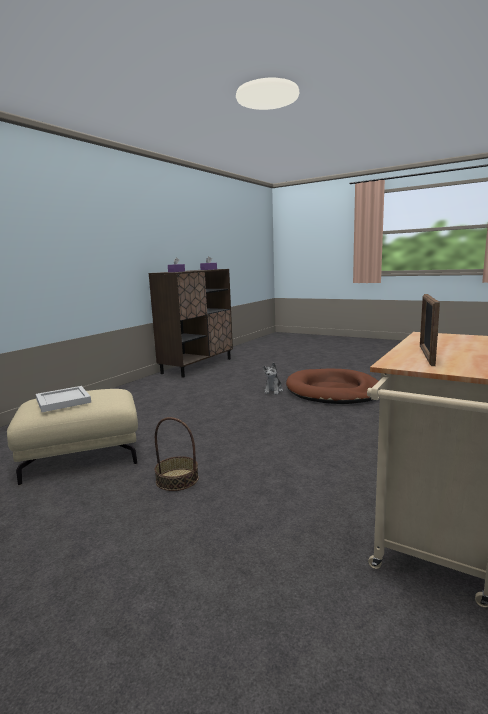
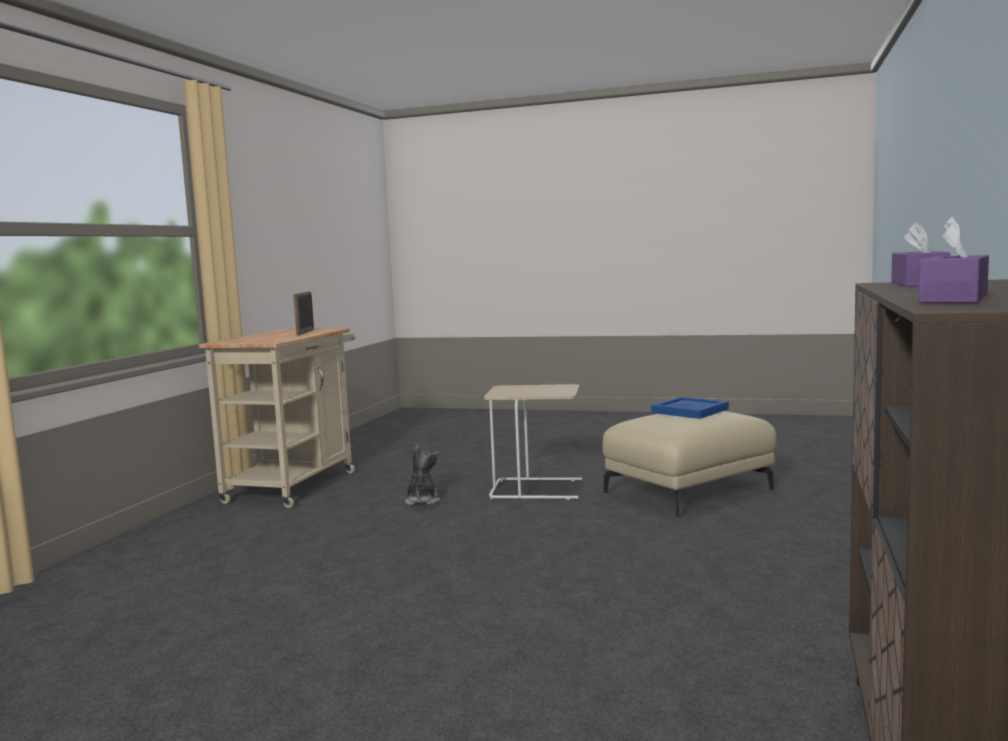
camera: 165 degrees right, 5 degrees down
(64, 400) = (690, 411): white tray -> blue tray
(177, 479) = (538, 489): basket -> beige side table
(273, 391) = (485, 642): plush toy -> plush toy (422, 501)
(333, 391) = (309, 659): brown dog bed -> none

